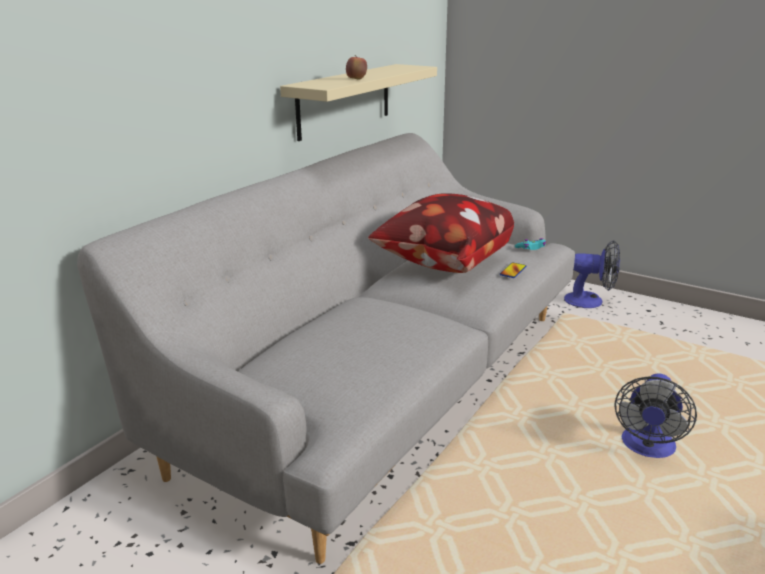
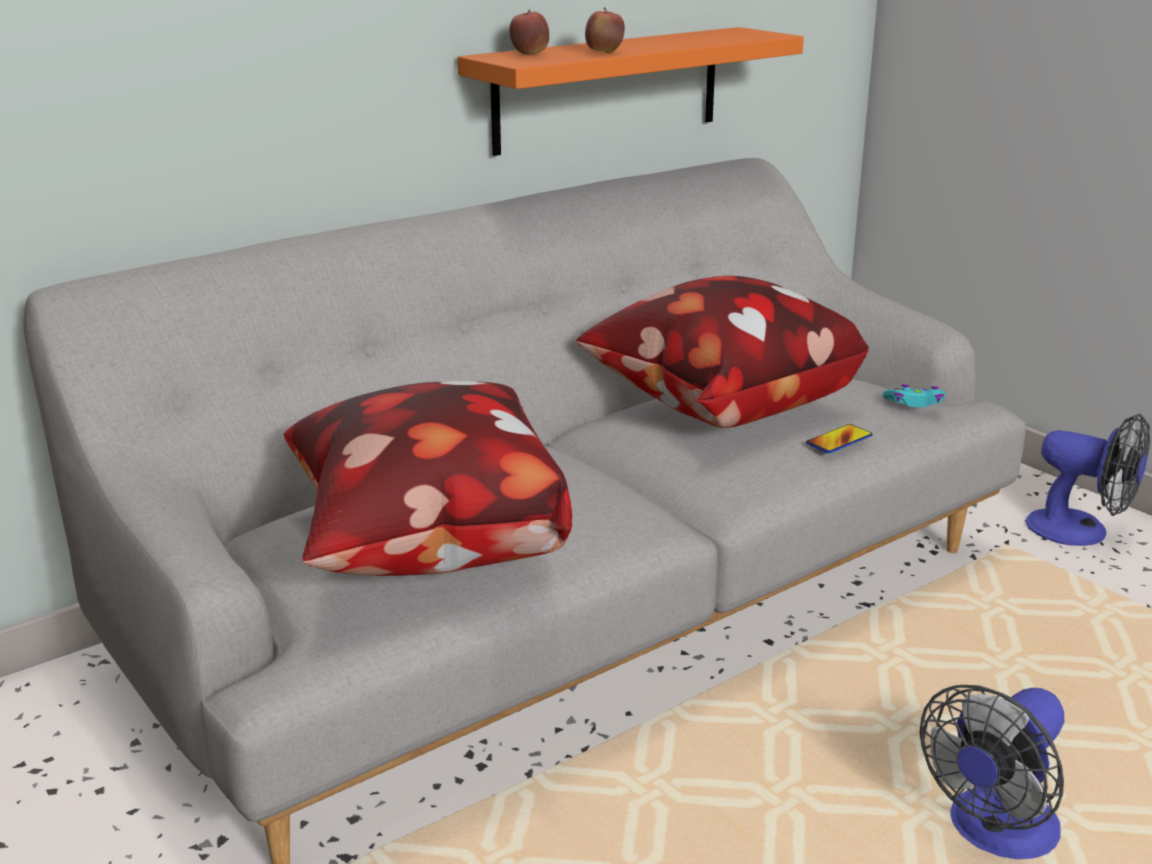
camera: 20 degrees right, 0 degrees up
(318, 82) = (529, 54): none -> apple
(345, 100) = (608, 89): beige shelf -> orange shelf
(358, 362) = (424, 550): none -> pillow

